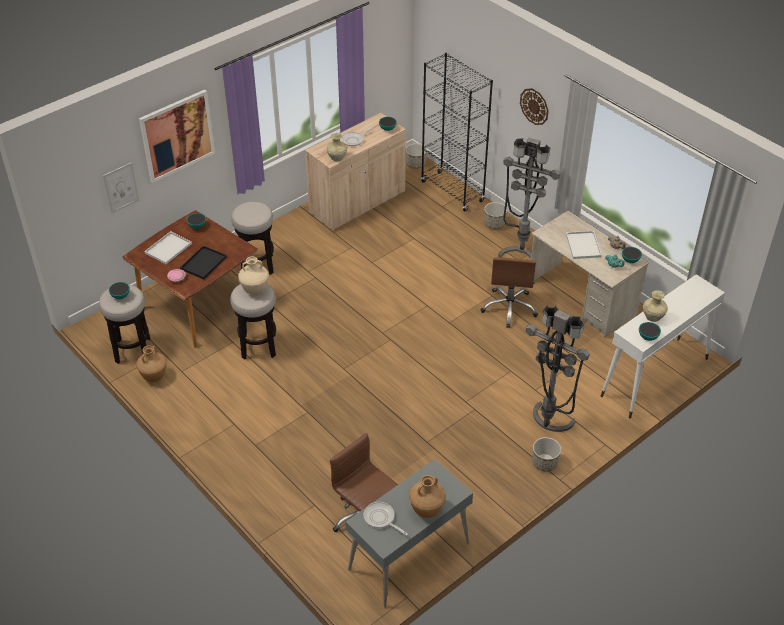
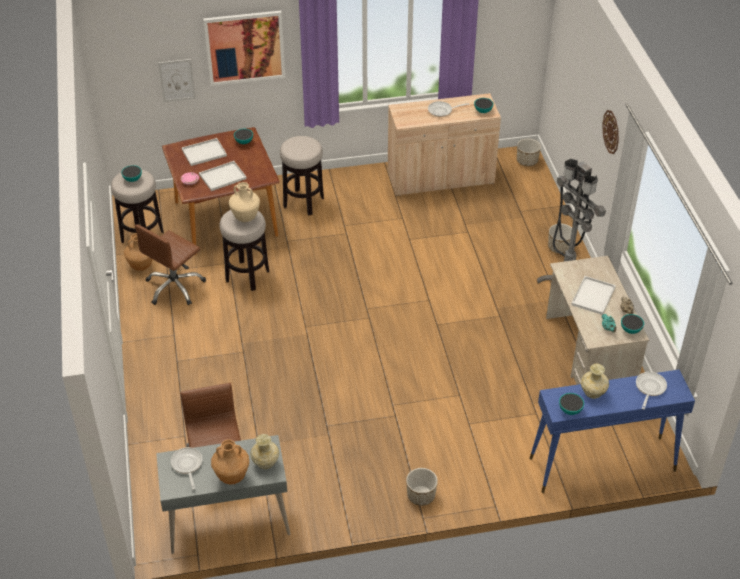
camera: 30 degrees right, 0 degrees up
(203, 264) = (222, 177): black tray -> white tray
(336, 158) = (411, 122): beige vase -> beige vase (265, 463)
(452, 191) = (542, 201): black bookcase -> none
(509, 308) = (507, 335): brown office chair -> brown office chair (175, 287)
(547, 424) = (453, 461): grey floor lamp -> none
(654, 377) = (601, 465): white console table -> blue console table
(688, 296) = (649, 388): none -> frying pan

